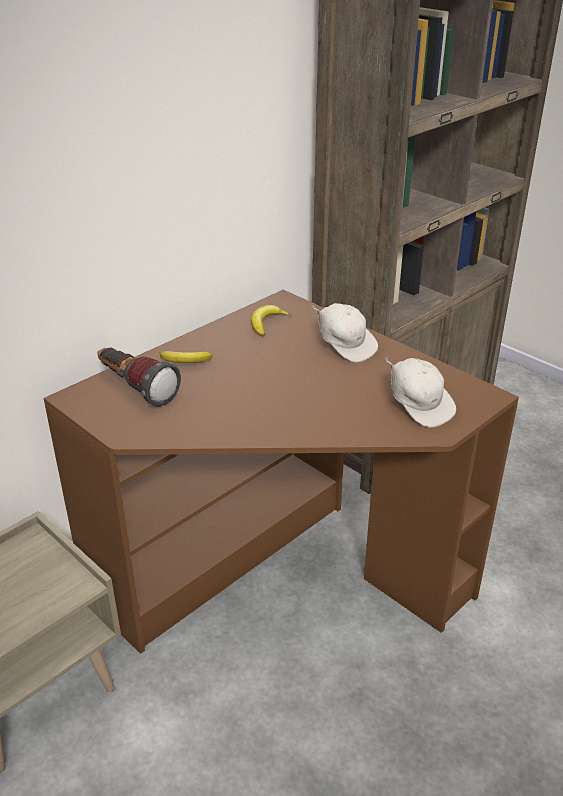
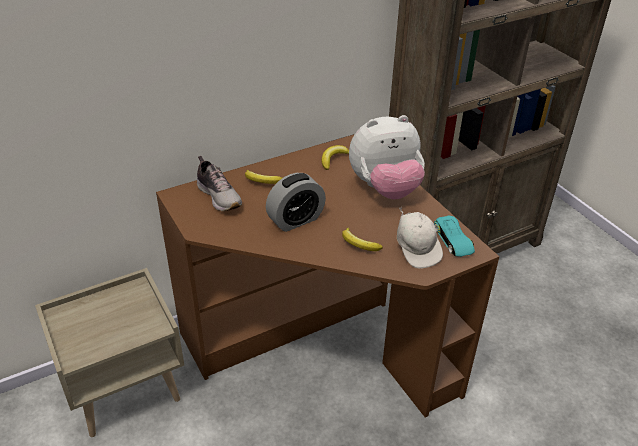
camera: 15 degrees right, 5 degrees up
(135, 389) = (219, 196): flashlight -> shoe
(250, 399) = (296, 220): none -> alarm clock
(345, 346) = (385, 189): white cap -> plush toy
(345, 413) = (359, 244): none -> banana
(456, 388) = (453, 240): none -> turquoise toy car

